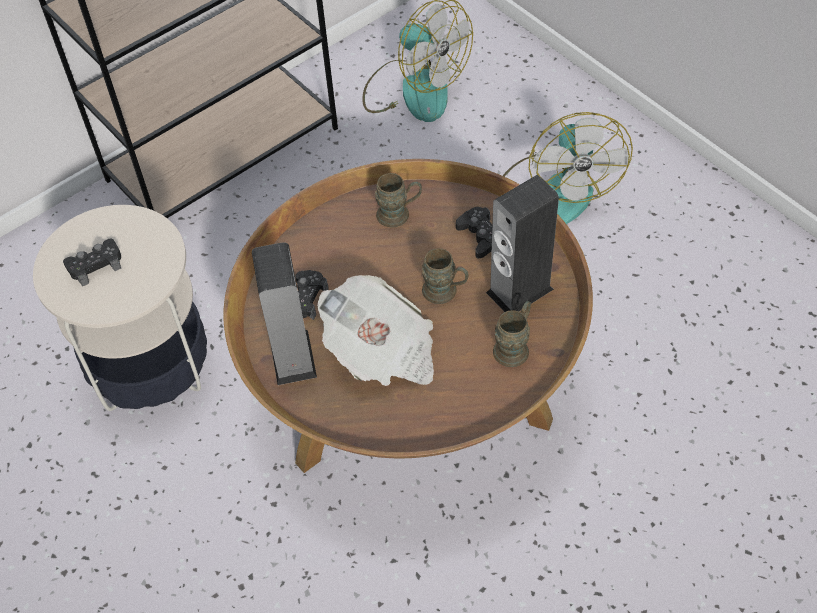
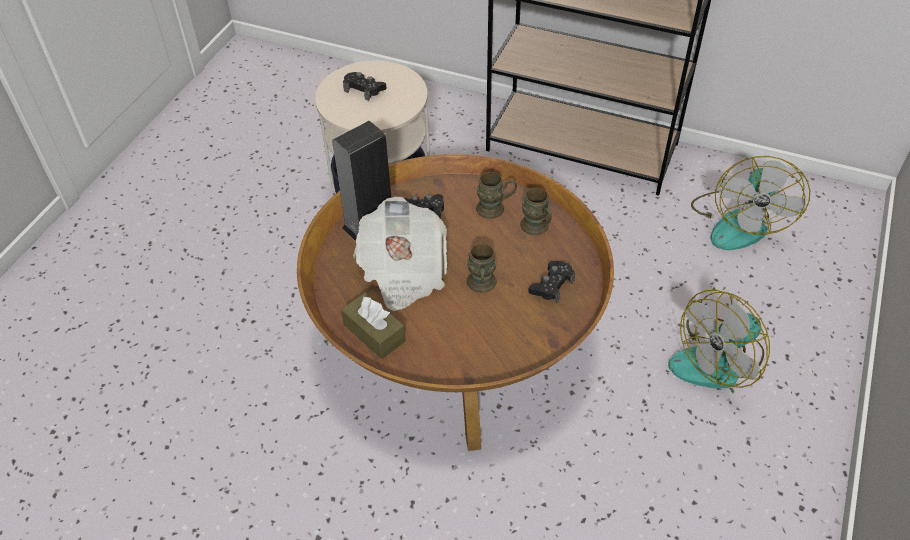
camera: 60 degrees right, 5 degrees down
(452, 410) = (374, 333): none -> brown tissue box
(514, 346) = (457, 349): brown mug -> brown mug (495, 209)
(519, 291) = (514, 331): speaker -> none

